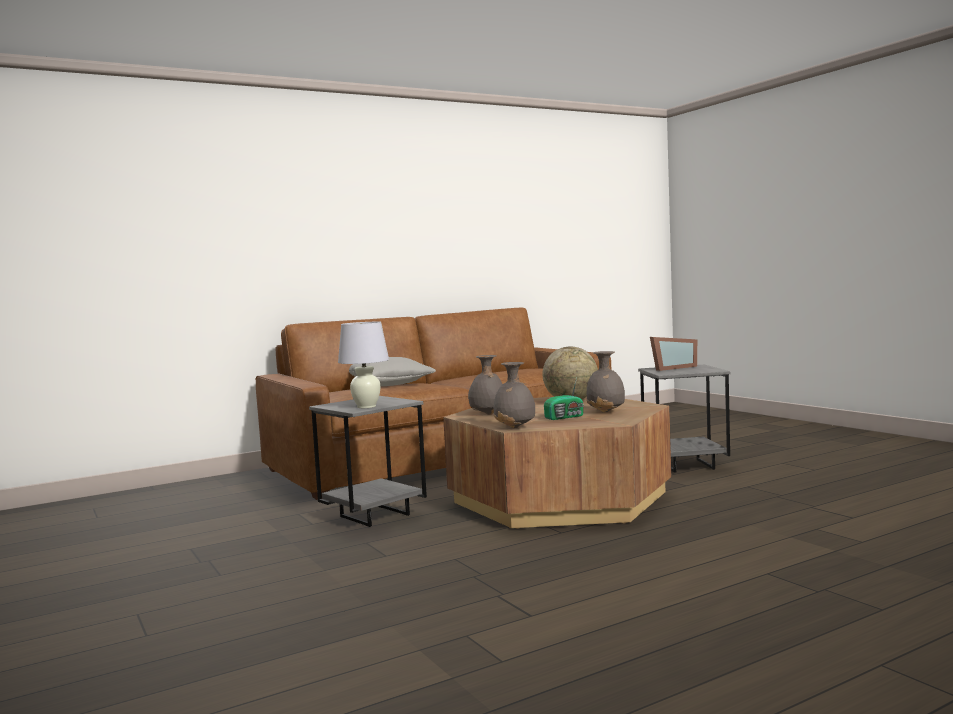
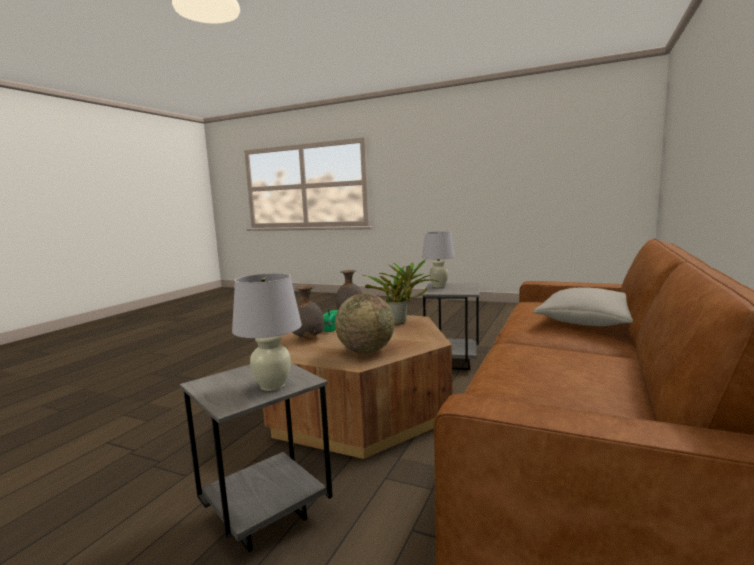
camera: 145 degrees right, 5 degrees up
(487, 414) = (400, 322): grey vase -> potted plant
(671, 368) = (273, 385): picture frame -> white table lamp

